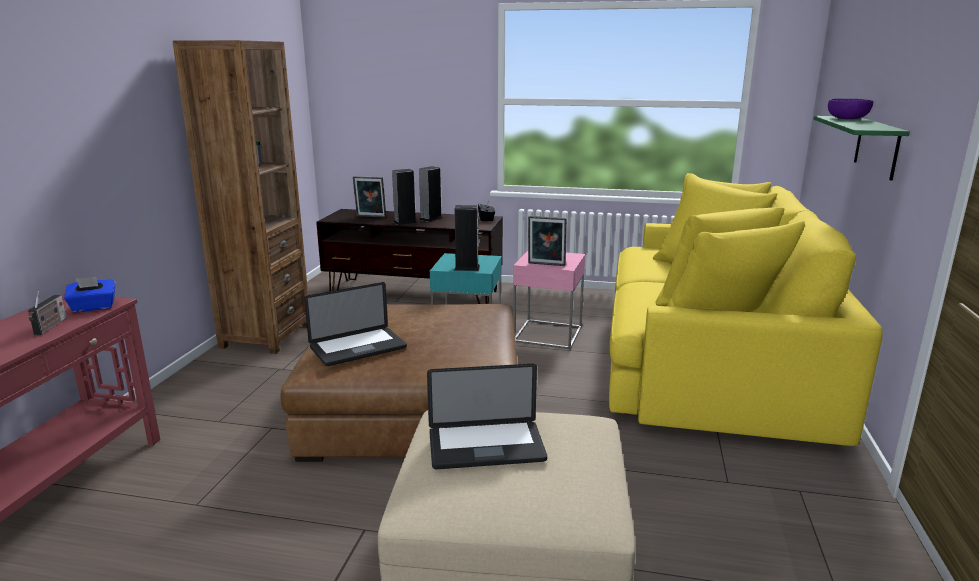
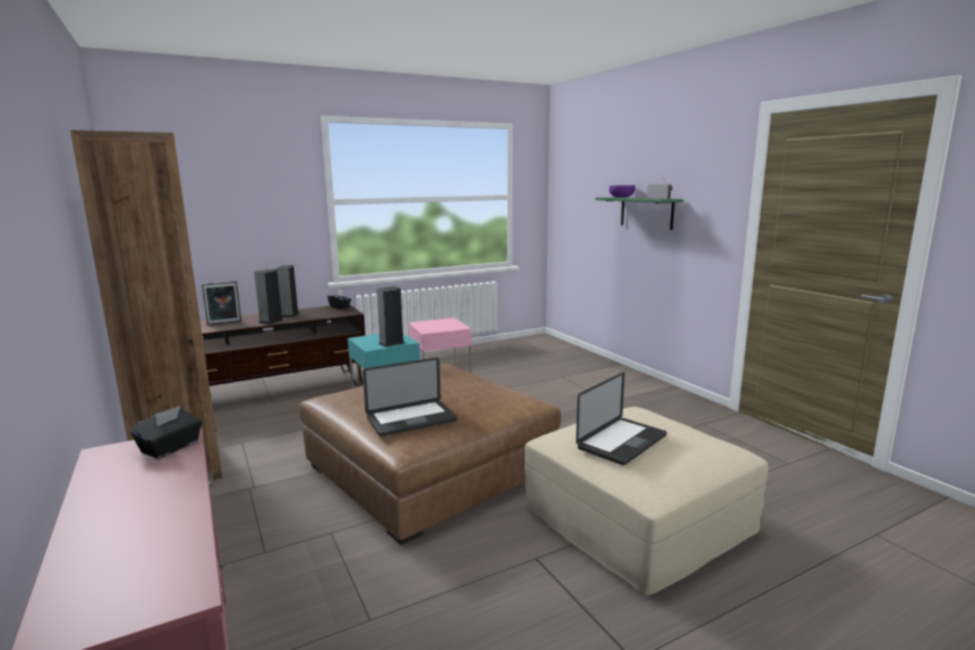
camera: 40 degrees left, 5 degrees down
(50, 327) = (168, 478): radio -> radio (659, 199)
(93, 307) = (171, 447): blue tissue box -> black tissue box
(358, 348) = (411, 419): laptop -> laptop turned 45 degrees clockwise
(546, 265) = (444, 329): picture frame -> none
(711, 363) = (565, 376): yellow sofa -> none

